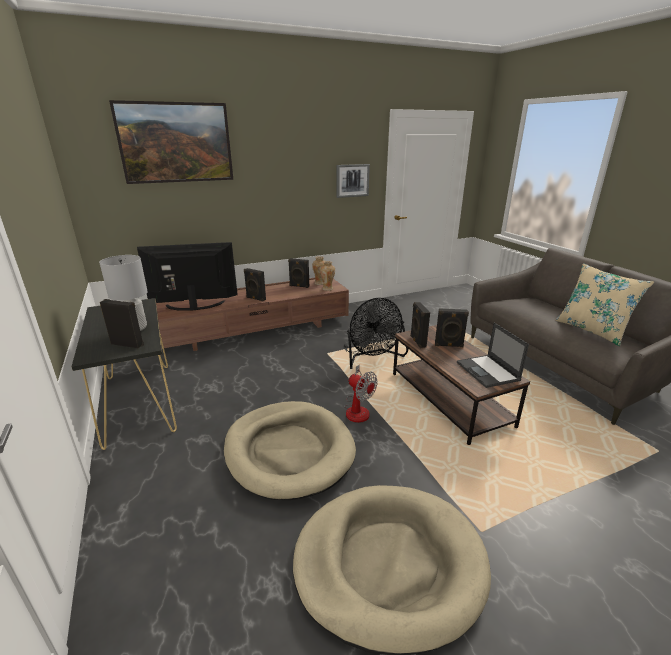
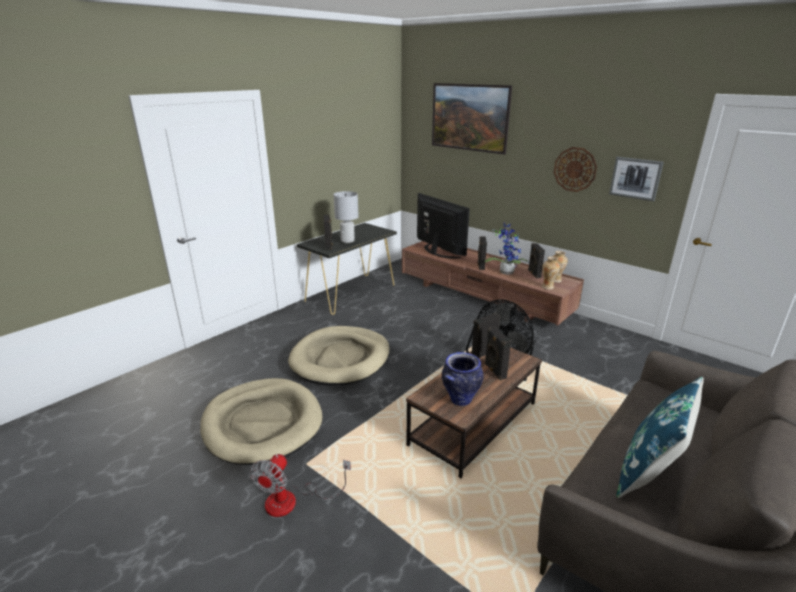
camera: 65 degrees right, 0 degrees up
(280, 293) = (505, 271): none -> potted plant
(305, 182) = (575, 169): none -> wall clock
(358, 409) = (411, 375): fan -> fan (292, 500)
(488, 371) = (460, 400): laptop -> vase
(592, 330) = (649, 473): beige pillow -> blue pillow

